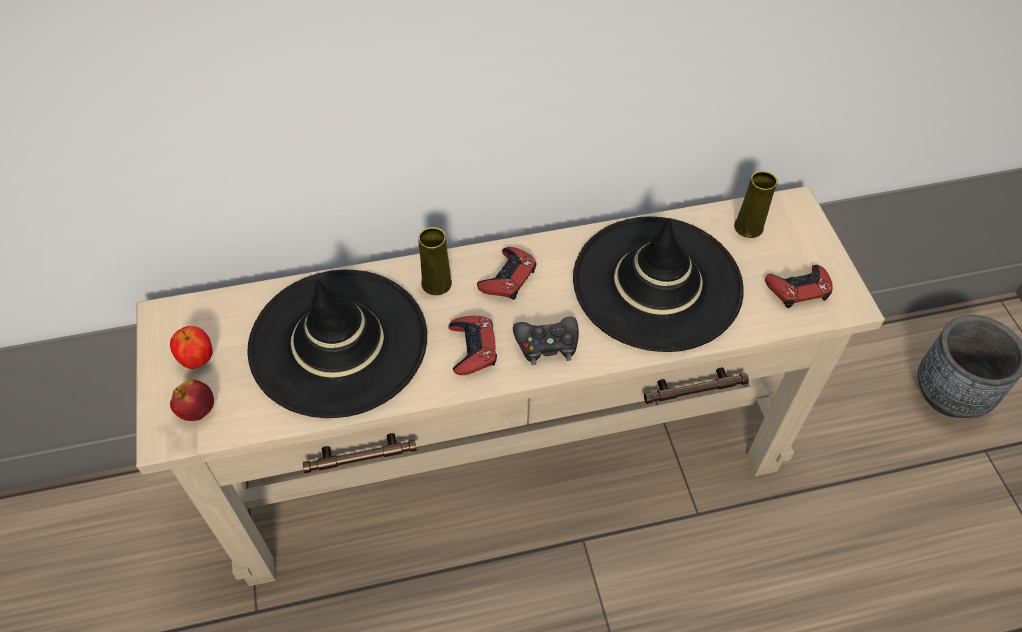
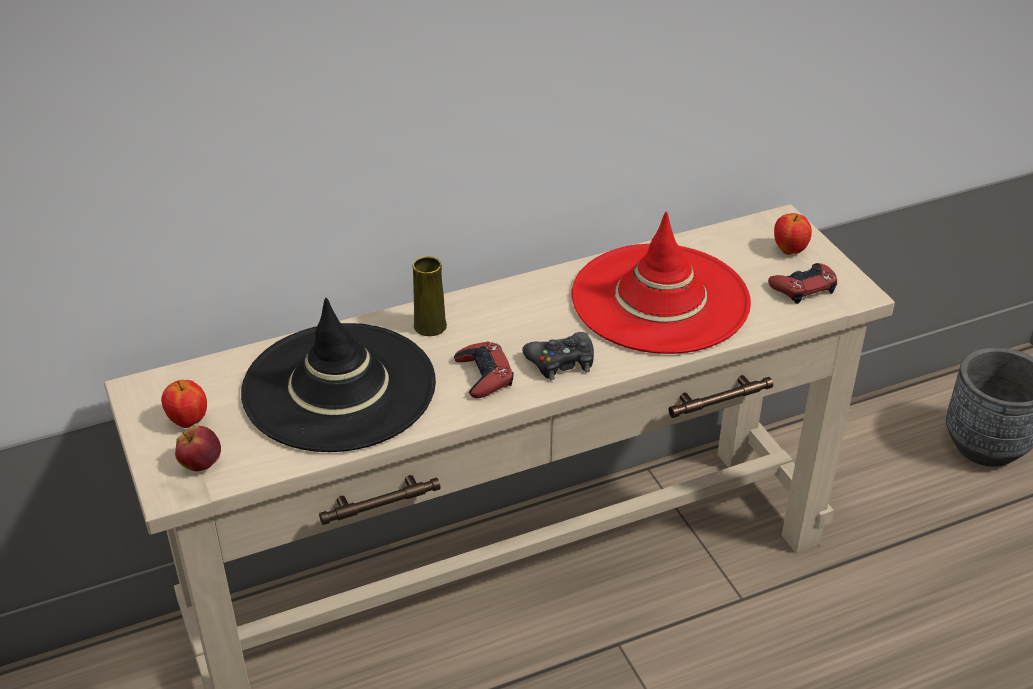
camera: 10 degrees left, 15 degrees down
(508, 278) = (504, 313): red game controller -> none
(657, 283) = (660, 299): black hat -> red hat
(748, 227) = (740, 243): yellow vase -> none
(795, 242) = (789, 250): none -> apple

